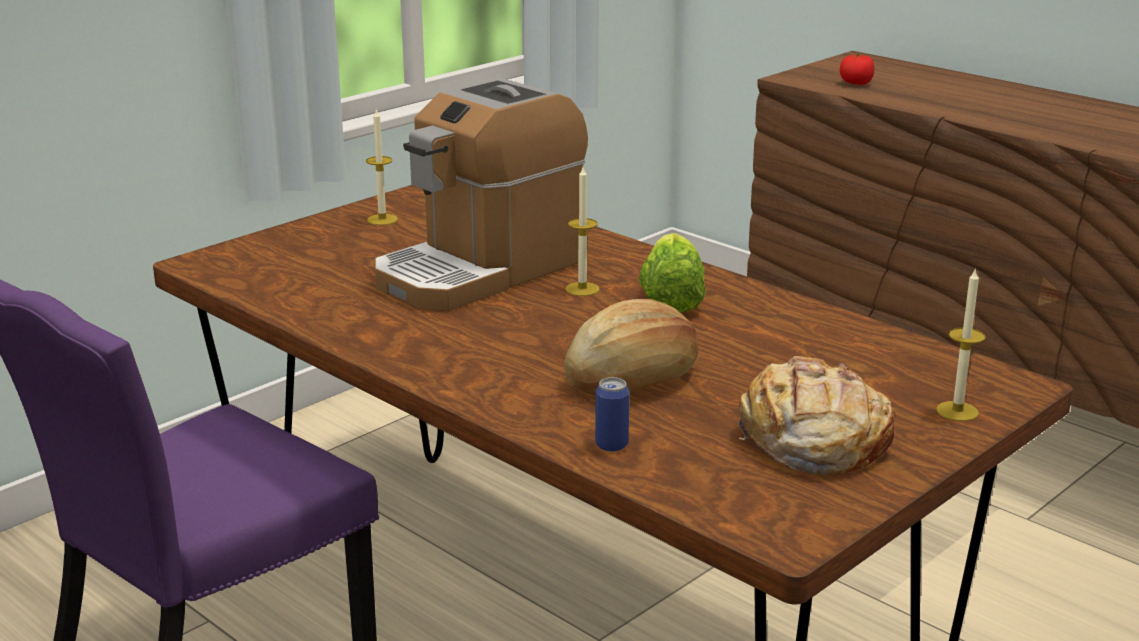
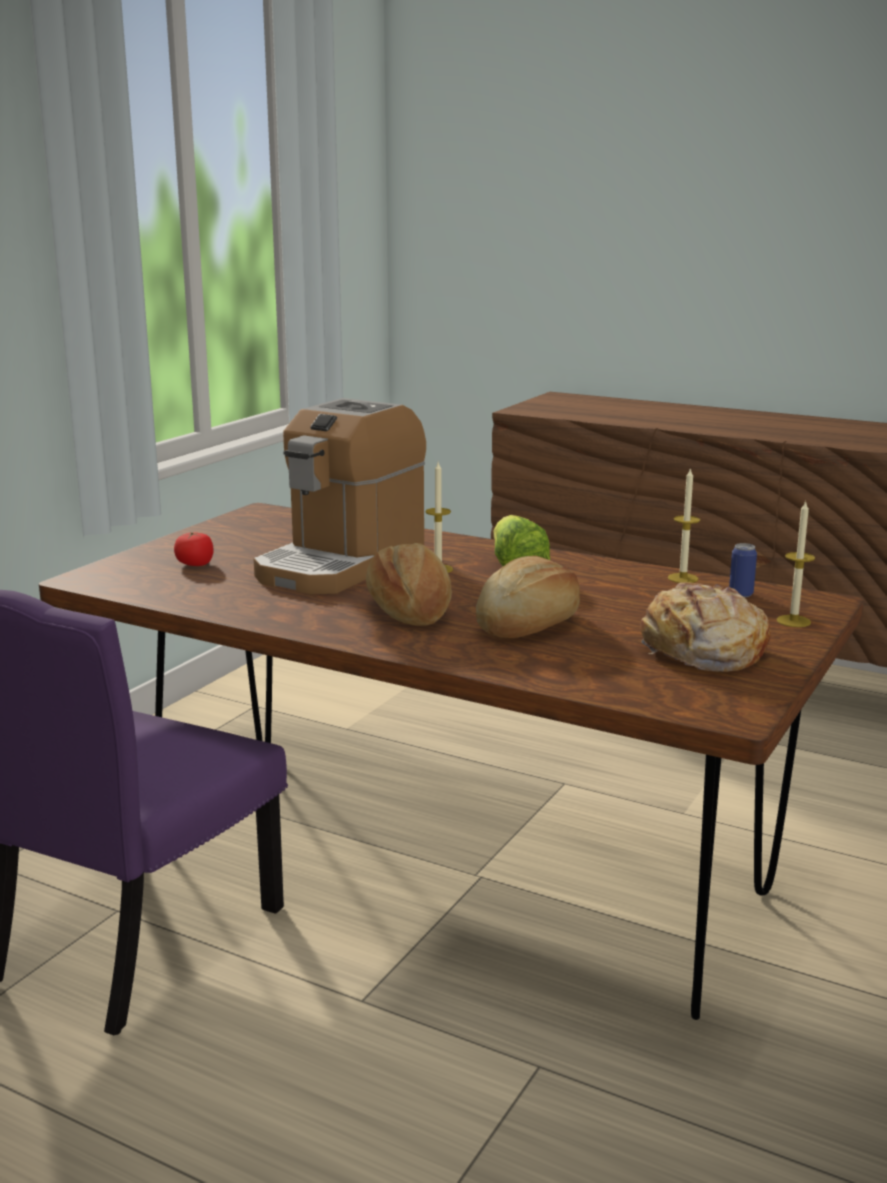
camera: 15 degrees left, 5 degrees down
(382, 219) = (227, 536): candle -> candle (683, 578)
(514, 342) = (410, 610): none -> bread
(611, 445) = (547, 670): can -> can (741, 594)
(856, 83) = (572, 411): tomato -> tomato (195, 564)

